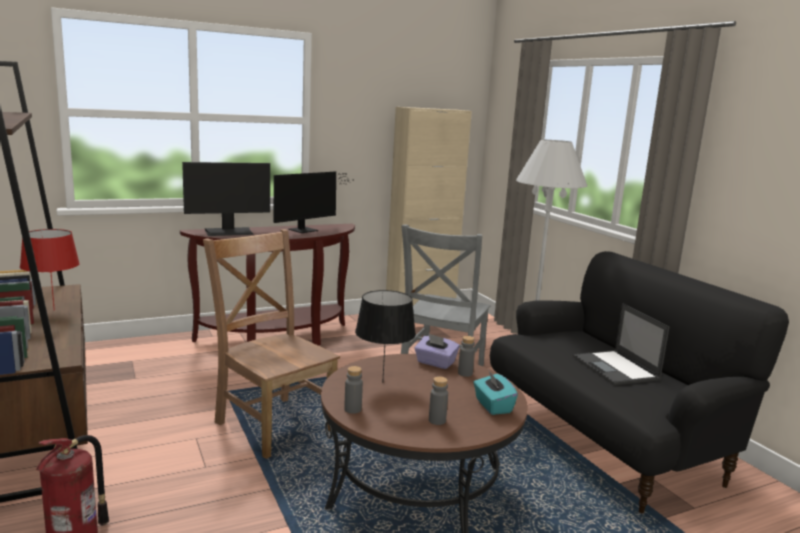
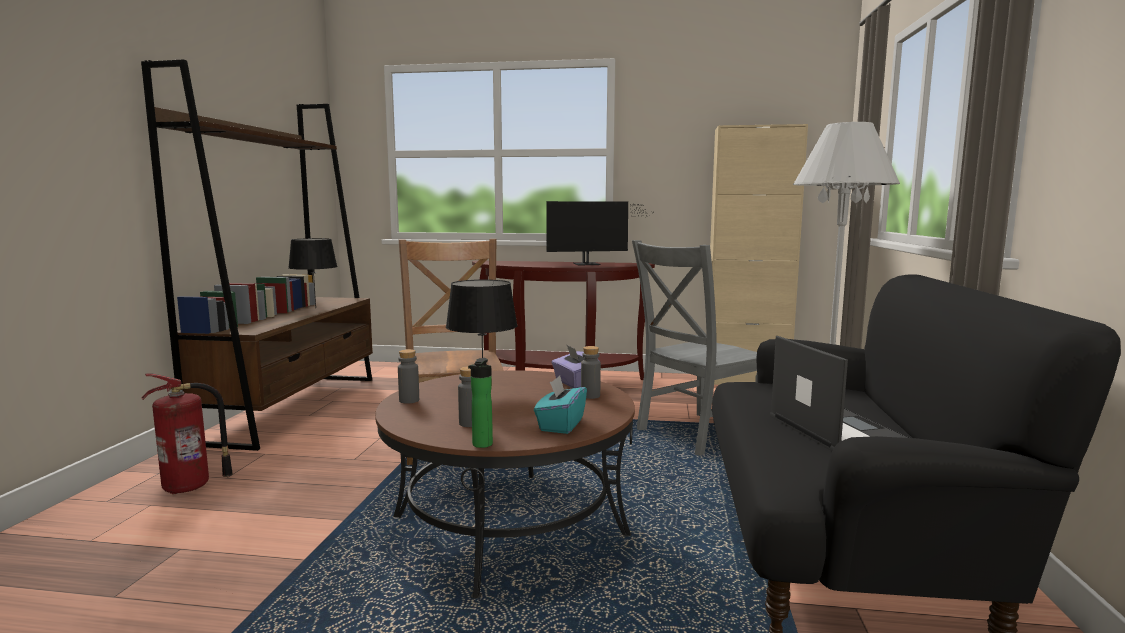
camera: 35 degrees right, 5 degrees down
(54, 310) = (316, 308): red table lamp -> black table lamp
(229, 232) = (512, 262): monitor -> none
(479, 438) = (481, 445): none -> bottle
(616, 368) = (835, 429): laptop -> laptop turned 150 degrees clockwise

